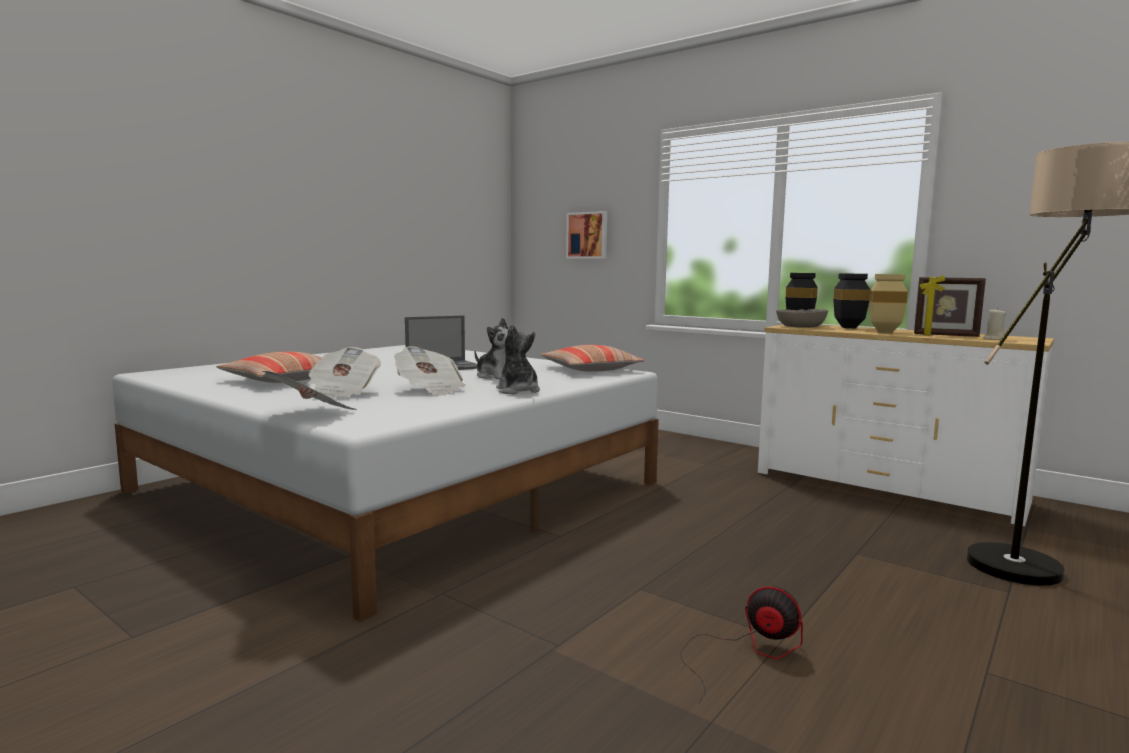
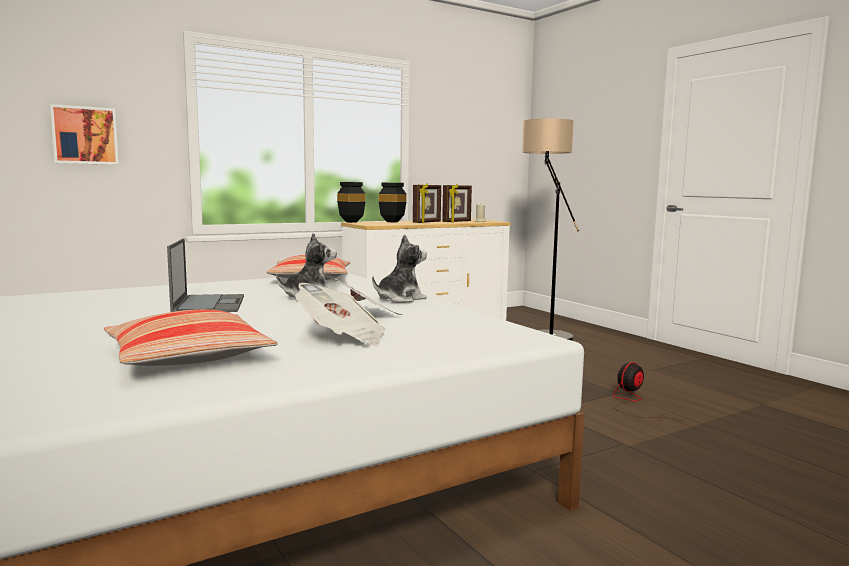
camera: 70 degrees left, 0 degrees up
(311, 414) = (465, 349): newspaper -> none
(518, 391) = (400, 299): plush toy -> plush toy turned 150 degrees clockwise
(800, 327) = (376, 224): grey bowl -> none
(886, 332) = (427, 222): beige vase -> picture frame

